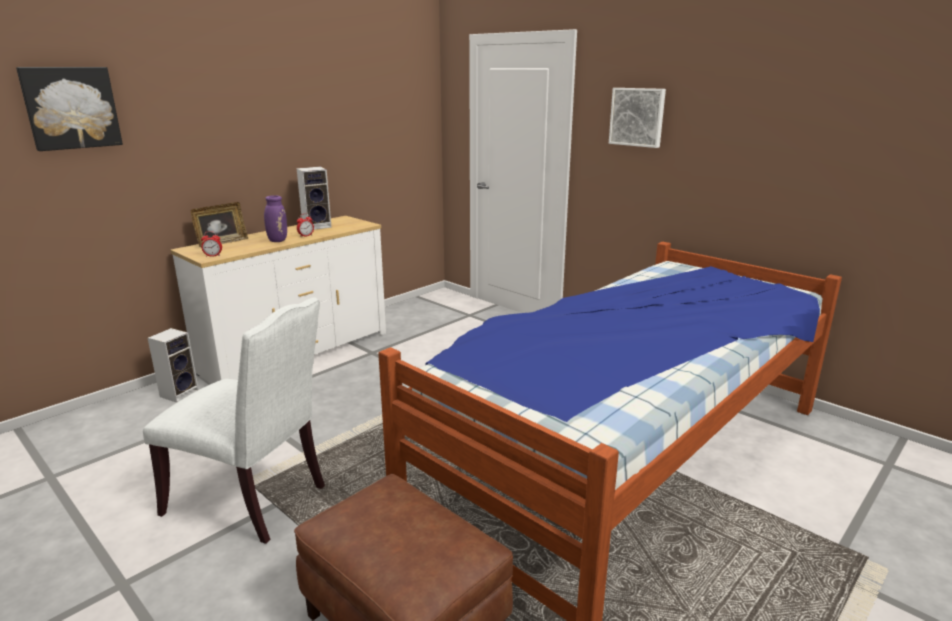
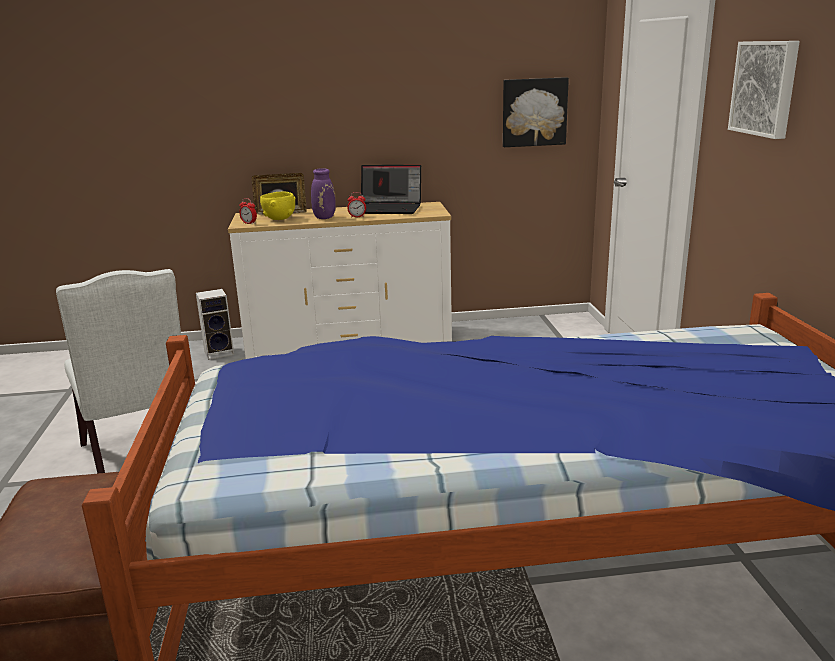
camera: 40 degrees right, 0 degrees up
(71, 108) = (157, 72): picture -> picture (534, 112)
(234, 248) = (279, 219): none -> yellow bowl
(317, 226) = (389, 209): speaker -> laptop

